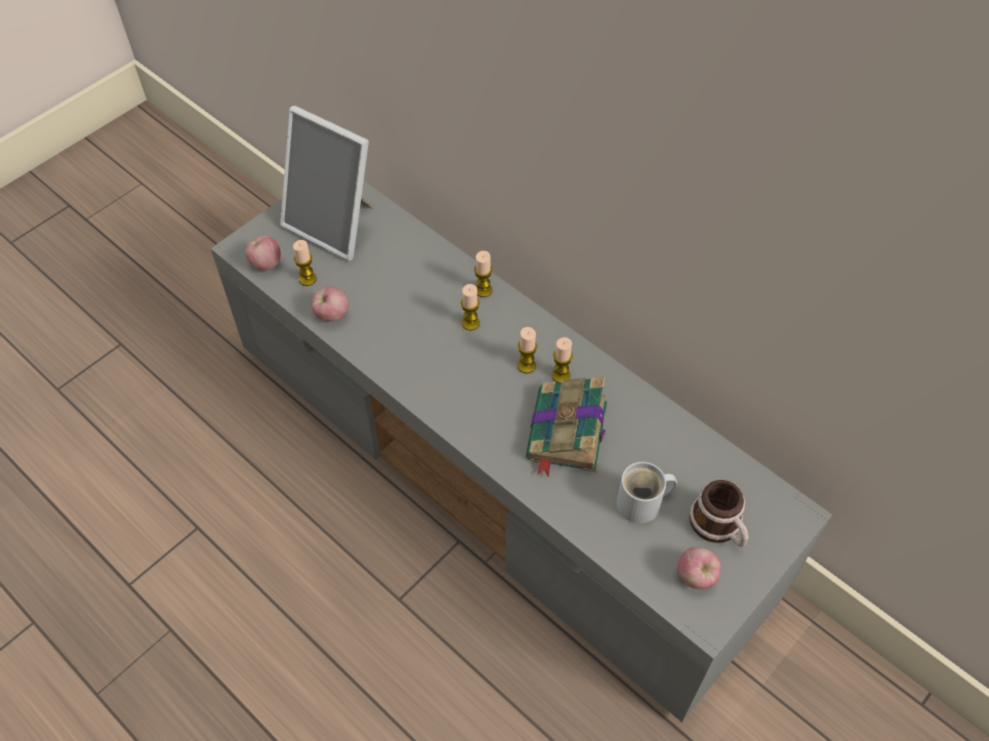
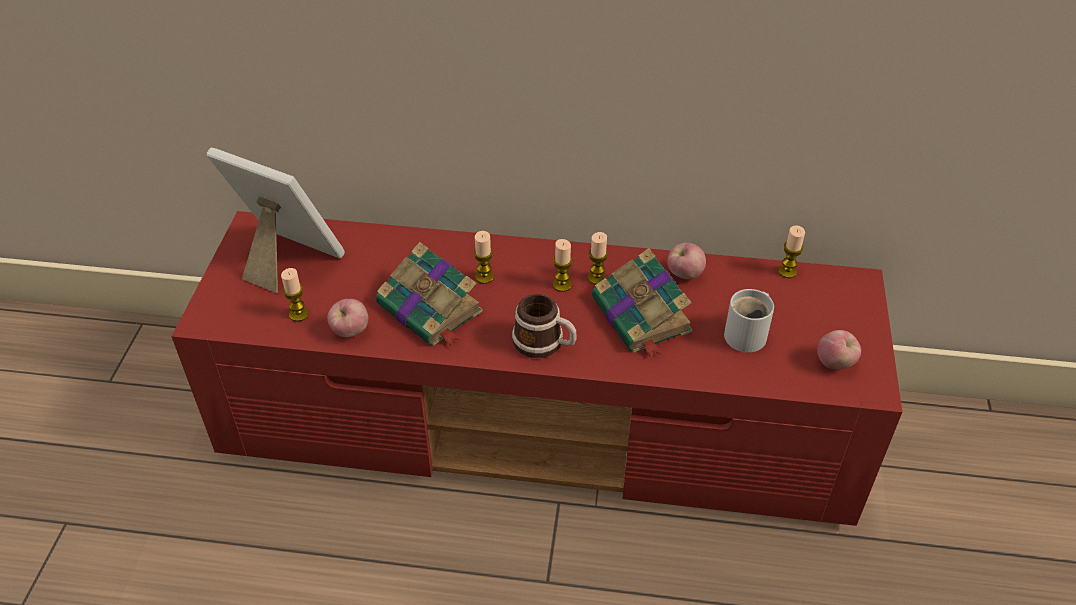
camera: 35 degrees left, 10 degrees down
(266, 264) = (244, 322): apple -> apple (684, 274)
(335, 225) = (285, 260): picture frame -> picture frame turned 150 degrees counterclockwise
(405, 330) = (431, 309): none -> book
(483, 290) = (472, 248): candle -> candle (787, 272)
(498, 468) = (542, 425): grey tv stand -> red tv stand
(719, 527) = (817, 320): mug -> mug (544, 343)

